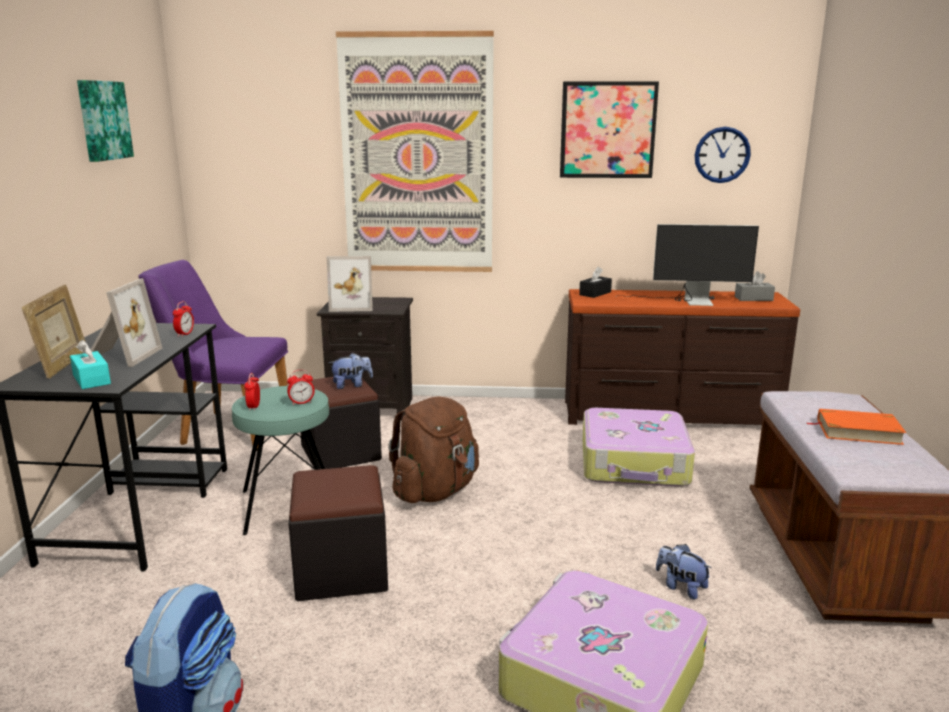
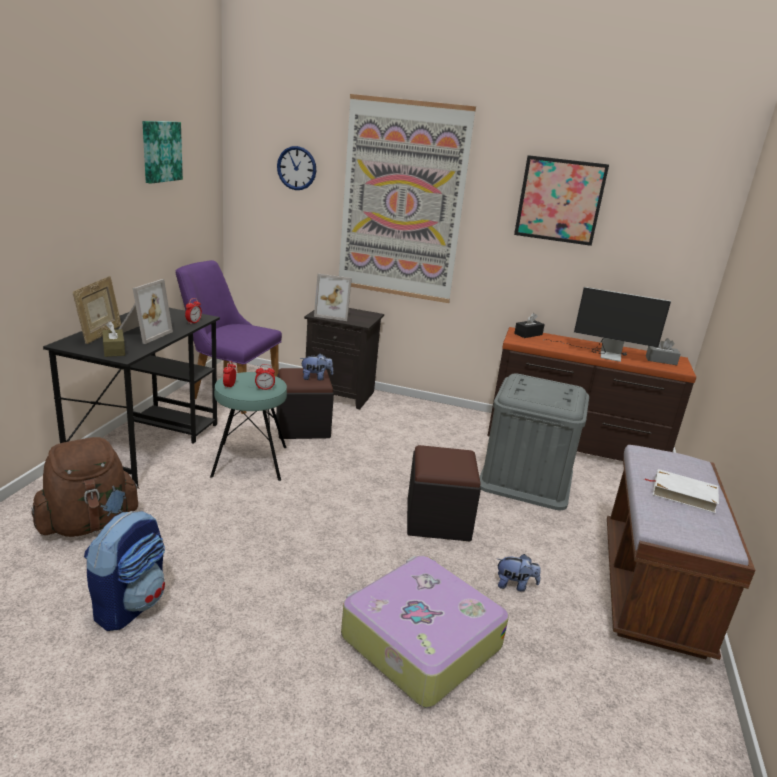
camera: 10 degrees right, 5 degrees up
(91, 379) = (114, 350): turquoise tissue box -> brown tissue box
(341, 571) = (268, 518): black ottoman -> black ottoman (438, 520)
(435, 491) = (360, 471): brown backpack -> brown backpack (89, 524)
(635, 463) = (526, 479): suitcase -> grey storage box
(681, 587) = (515, 585): plush toy -> plush toy turned 135 degrees clockwise
(722, 155) = (656, 234): wall clock -> wall clock (296, 168)
(858, 431) = (683, 494): orange book -> white book

